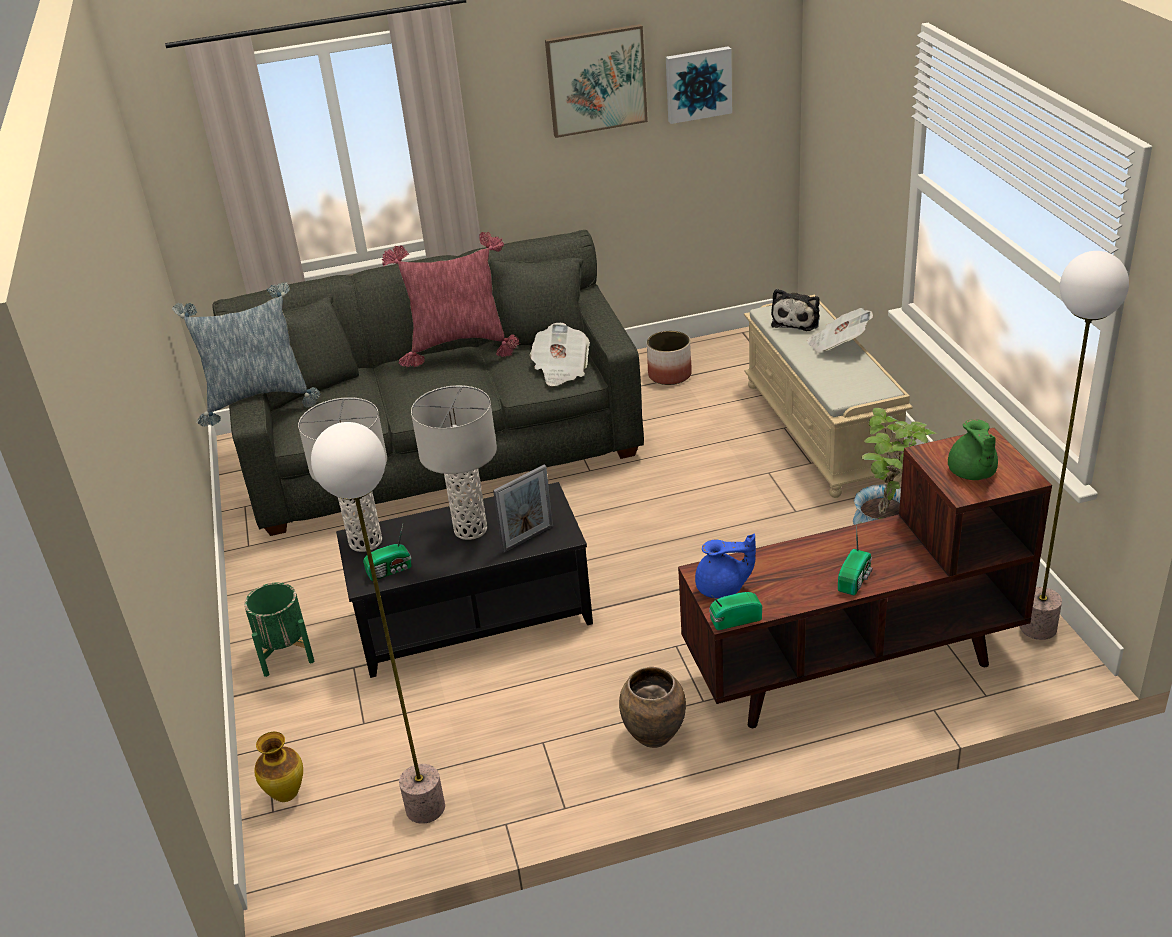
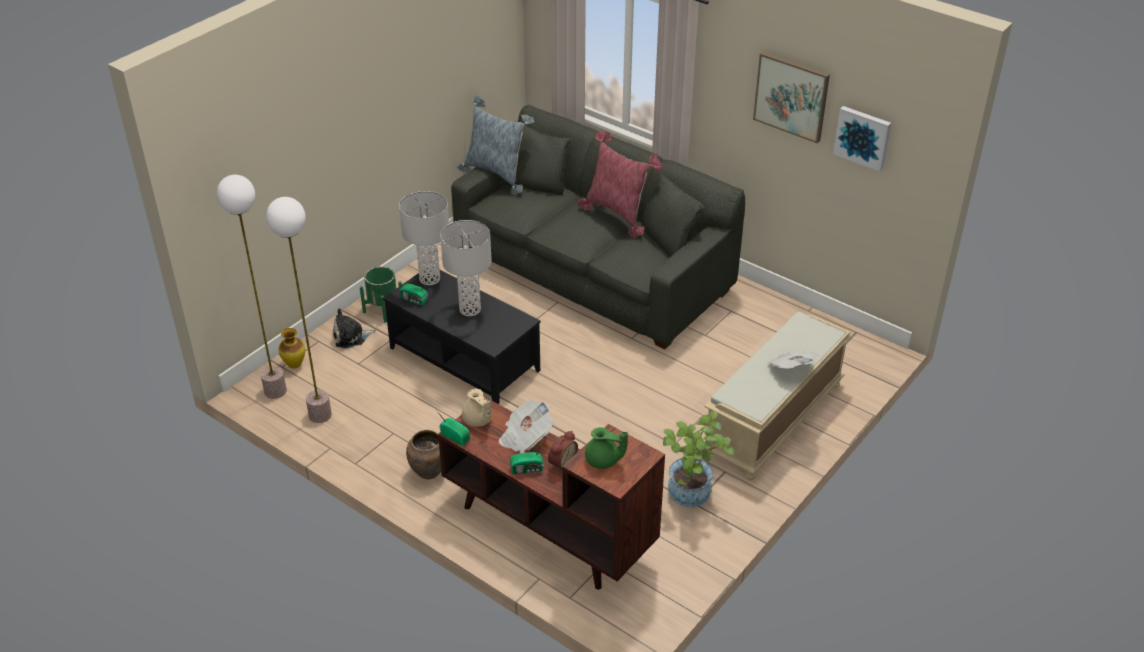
camera: 50 degrees right, 5 degrees up
(528, 538) = (480, 333): picture frame -> none
(561, 369) = (641, 265): newspaper -> newspaper (525, 437)
(670, 375) = (768, 323): planter -> none
(722, 588) = (478, 420): blue teapot -> beige teapot
(797, 320) = (805, 337): plush toy -> plush toy (351, 337)
(866, 548) = (561, 462): none -> alarm clock
(972, 473) = (603, 461): green teapot -> green teapot turned 120 degrees counterclockwise
(1037, 627) = (654, 600): floor lamp -> floor lamp (275, 391)

